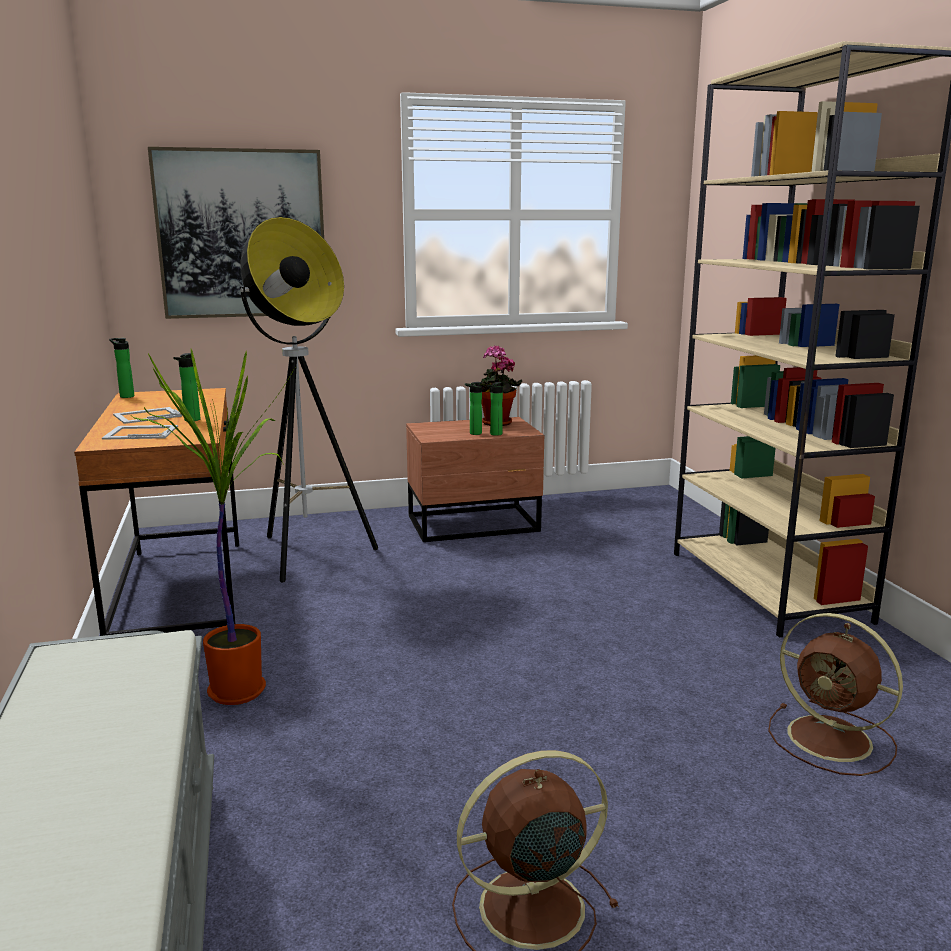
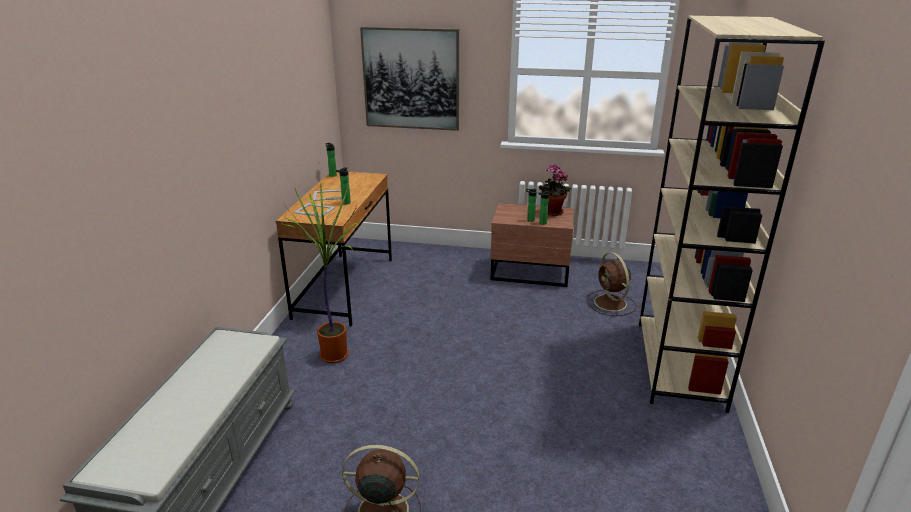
camera: 25 degrees right, 10 degrees up
(307, 554) = (422, 275): floor lamp -> none
(833, 740) = (615, 480): brown fan -> brown fan (611, 304)

